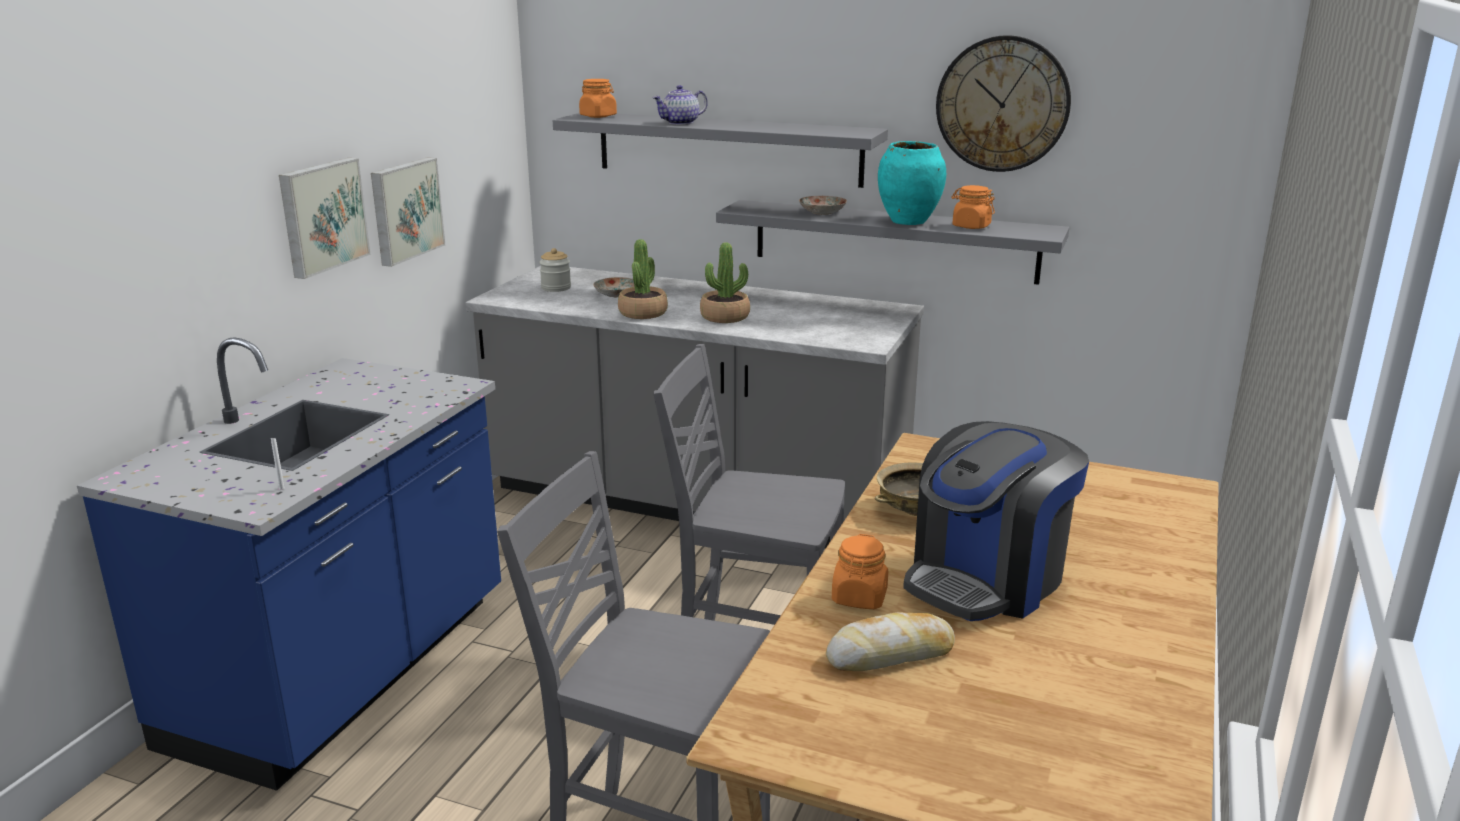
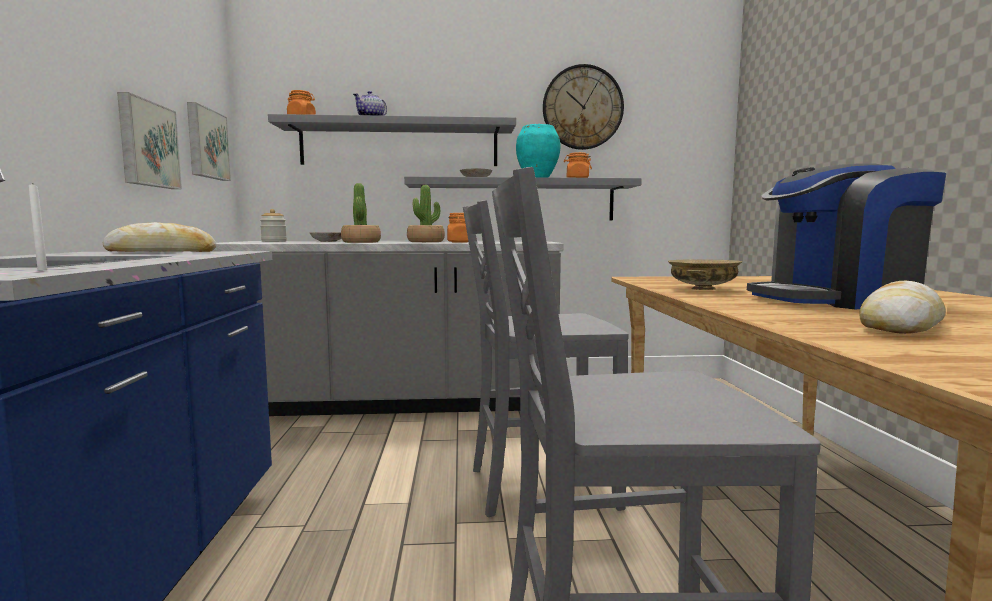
camera: 25 degrees left, 15 degrees down
(321, 216) = (66, 101): picture -> picture (206, 144)
(397, 380) = (162, 252): none -> bread
(859, 597) = (784, 312): orange jar -> orange jar (460, 242)
(987, 579) = (836, 300): coffee machine -> coffee machine turned 60 degrees clockwise

